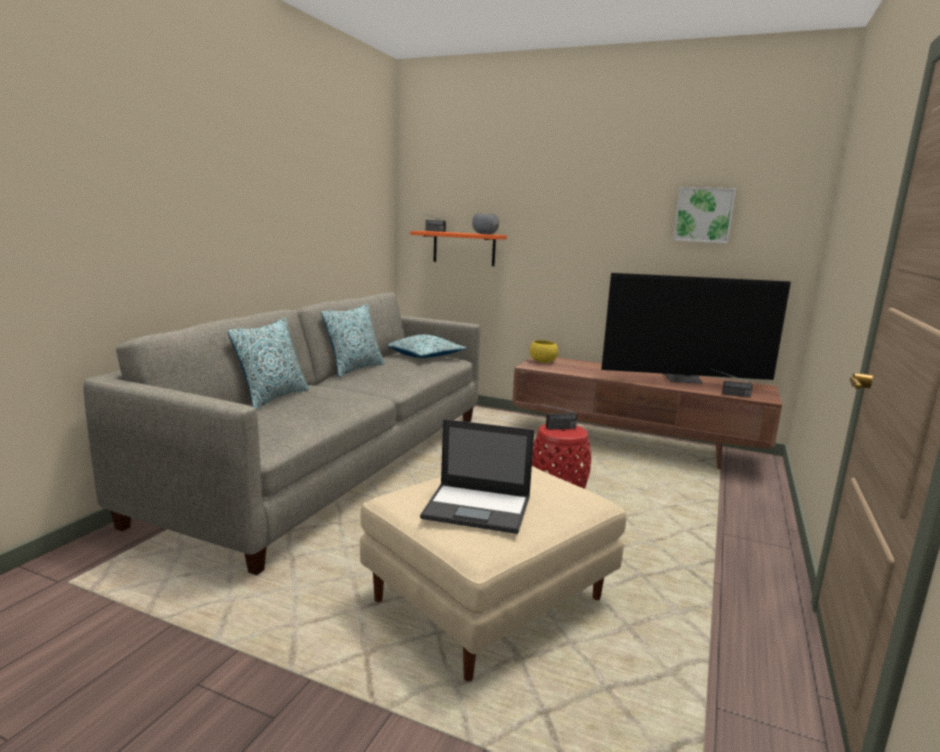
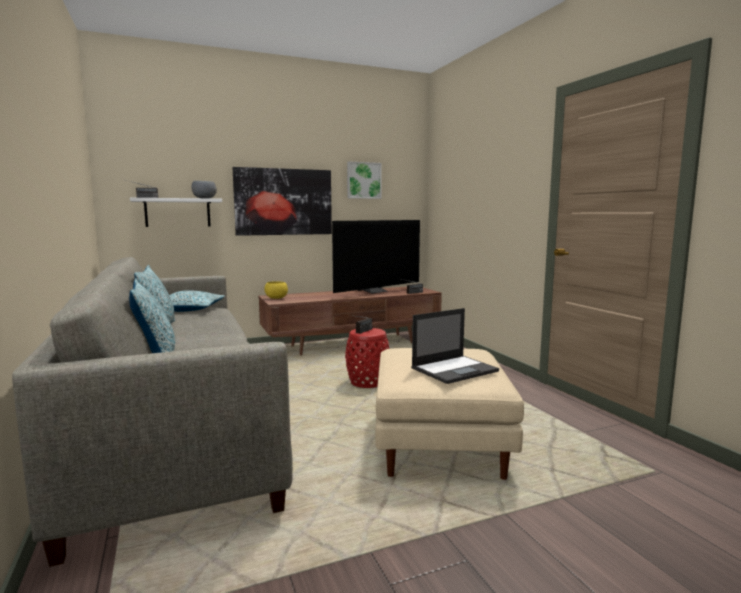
camera: 45 degrees left, 5 degrees down
(464, 248) = (177, 212): orange shelf -> white shelf
(581, 241) = (283, 202): none -> picture

